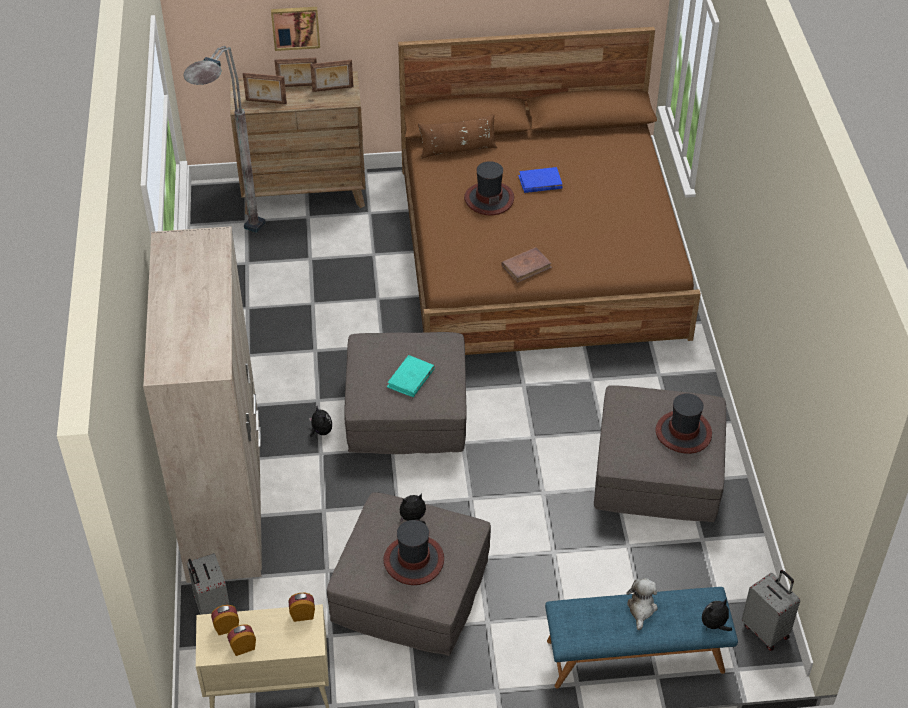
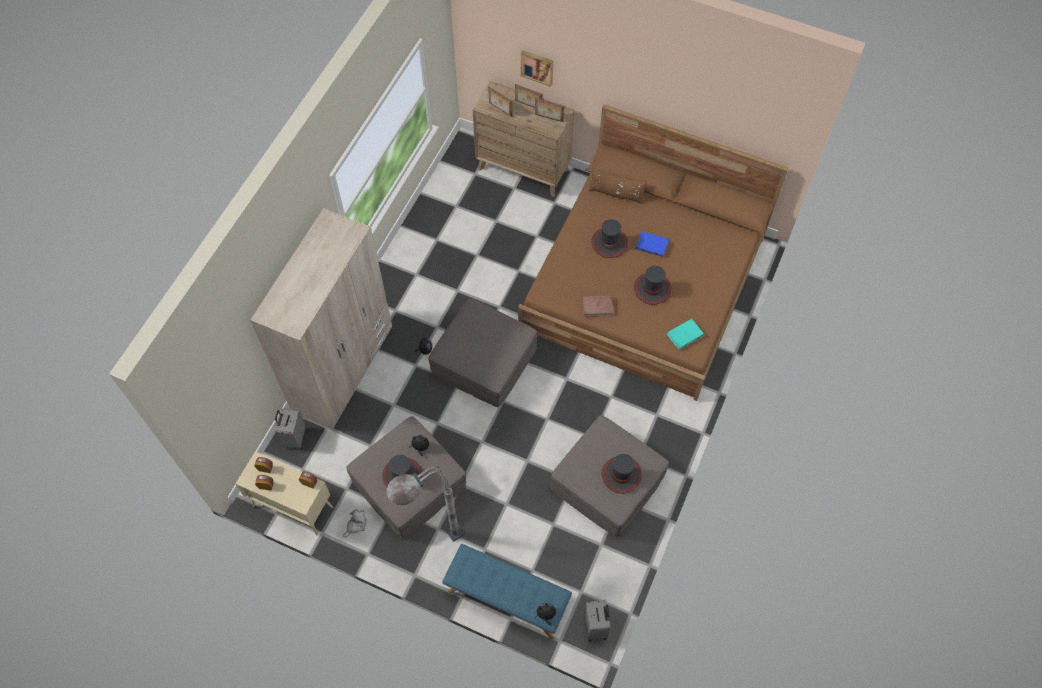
camera: 30 degrees right, 15 degrees up
(236, 246) = (457, 190): grey floor lamp -> grey floor lamp (431, 548)
(410, 378) = (481, 349): turquoise book -> turquoise book (685, 335)
(575, 224) = (652, 289): none -> hat
(641, 608) = (510, 580): plush toy -> plush toy (356, 525)

